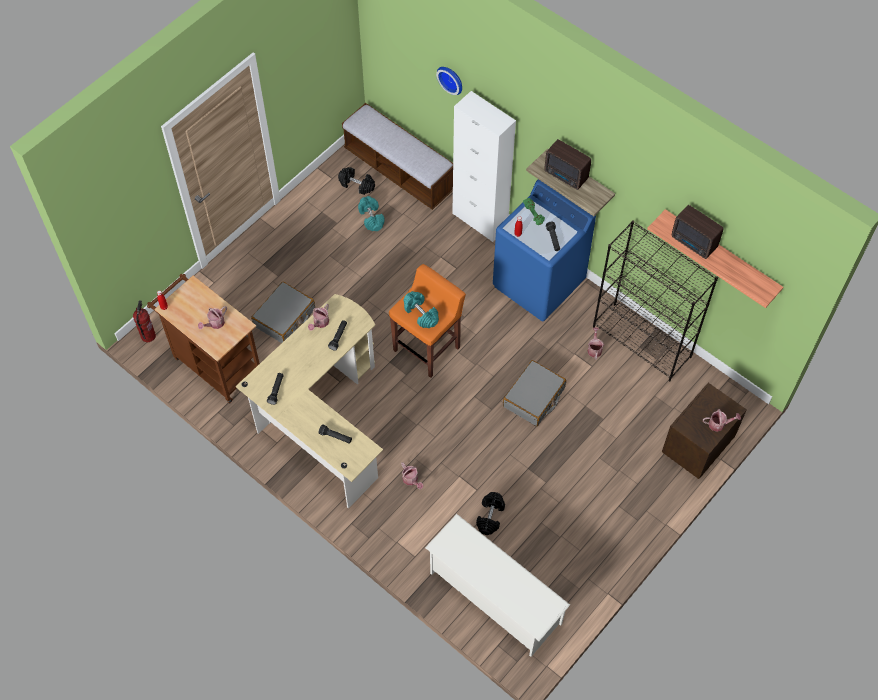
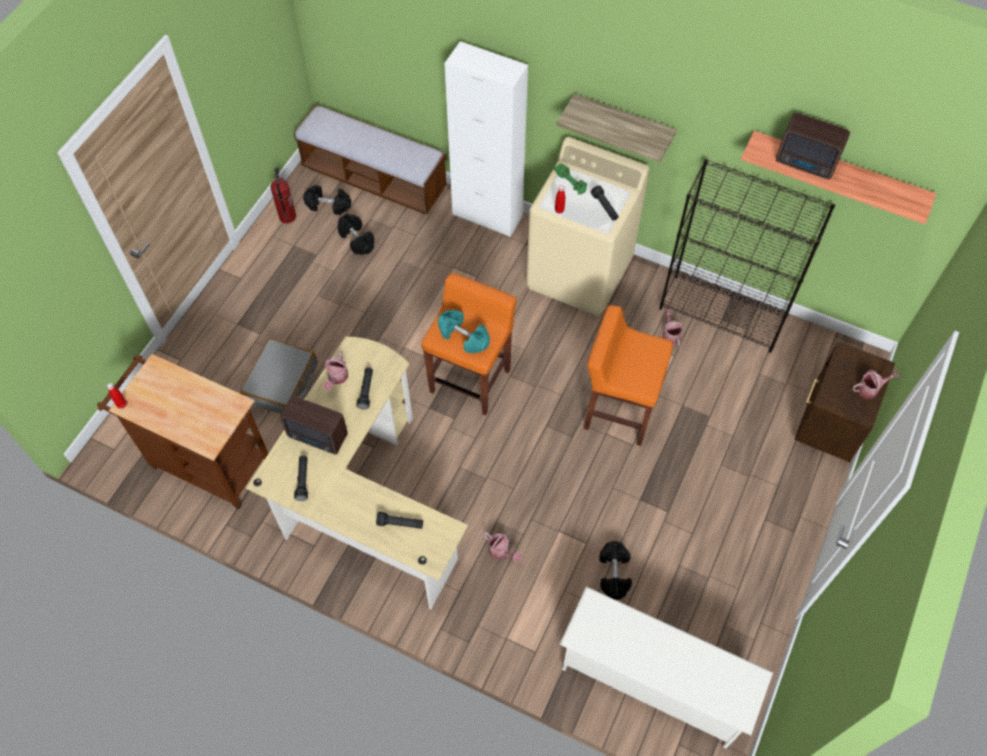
camera: 15 degrees left, 0 degrees up
(148, 336) = (109, 447): fire extinguisher -> fire extinguisher (287, 216)
(215, 324) = (197, 411): watering can -> none
(371, 218) = (357, 240): turquoise dumbbell -> black dumbbell
(451, 78) = (429, 34): wall clock -> none
(534, 398) = (619, 410): grey suitcase -> orange stool
(539, 283) = (580, 273): blue washing machine -> beige washing machine
(566, 176) = (609, 121): radio -> radio (318, 437)

